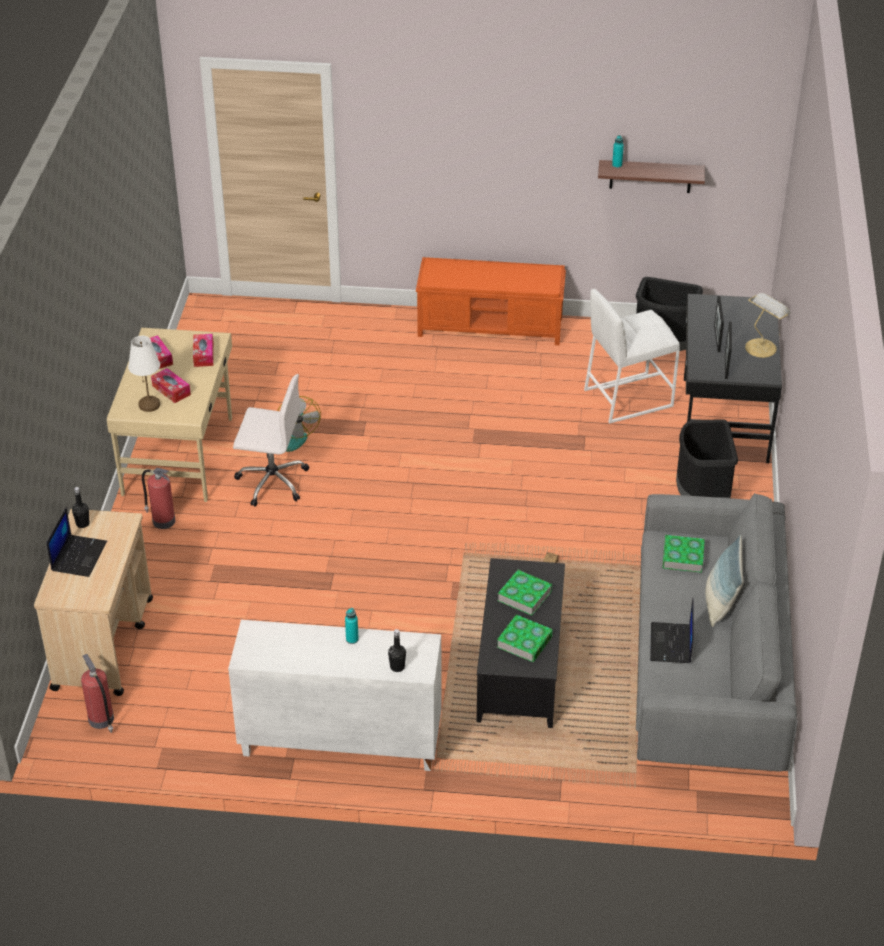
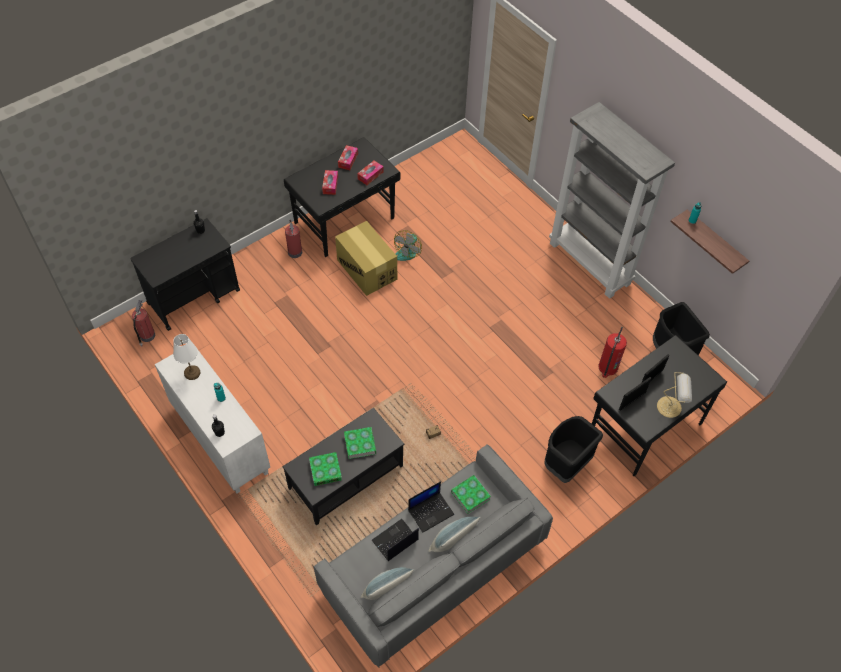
camera: 45 degrees right, 15 degrees up
(78, 556) = (177, 247): laptop -> laptop (431, 511)
(103, 643) = (194, 297): beige cart -> black cart
(149, 404) = (311, 186): white table lamp -> white table lamp (192, 373)
(179, 455) = (345, 221): beige desk -> black desk
(271, 481) = (367, 269): white office chair -> cardboard box
(491, 326) = (590, 263): orange bench -> grey bookcase
(627, 397) = (607, 367): white stool -> fire extinguisher
(721, 686) = (386, 590): none -> pillow

